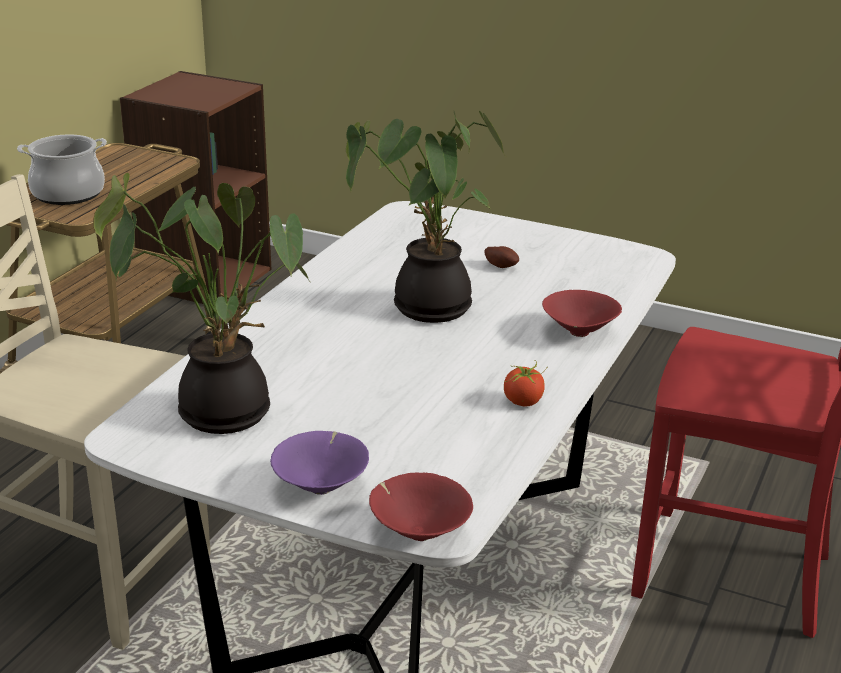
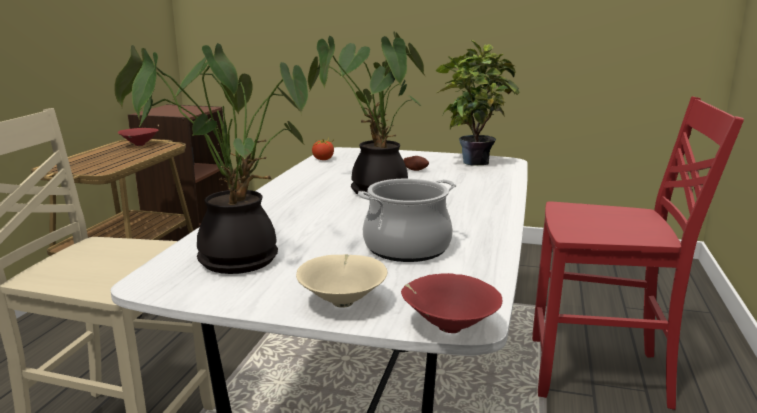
camera: 10 degrees left, 10 degrees down
(68, 193) = (92, 162): cooking pot -> cooking pot (407, 248)
(322, 486) = (343, 301): purple bowl -> beige bowl
(523, 401) = (479, 234): tomato -> tomato (323, 159)
(579, 334) = (492, 197): red bowl -> red bowl (139, 145)
(593, 253) = (472, 161): none -> potted plant

